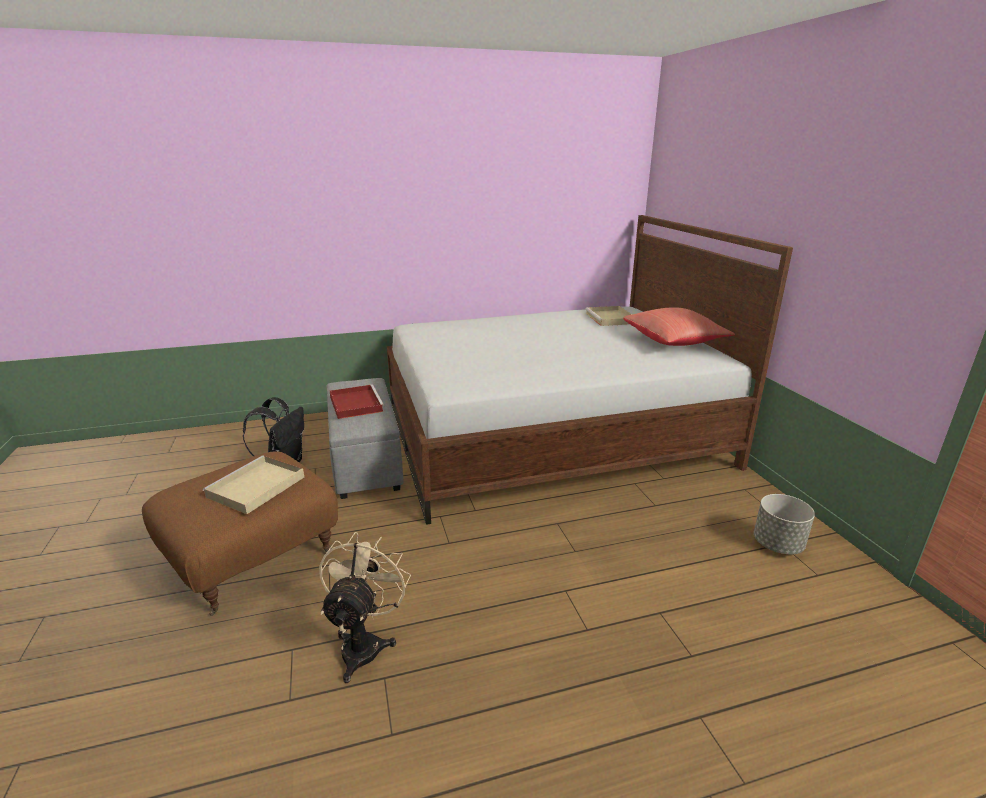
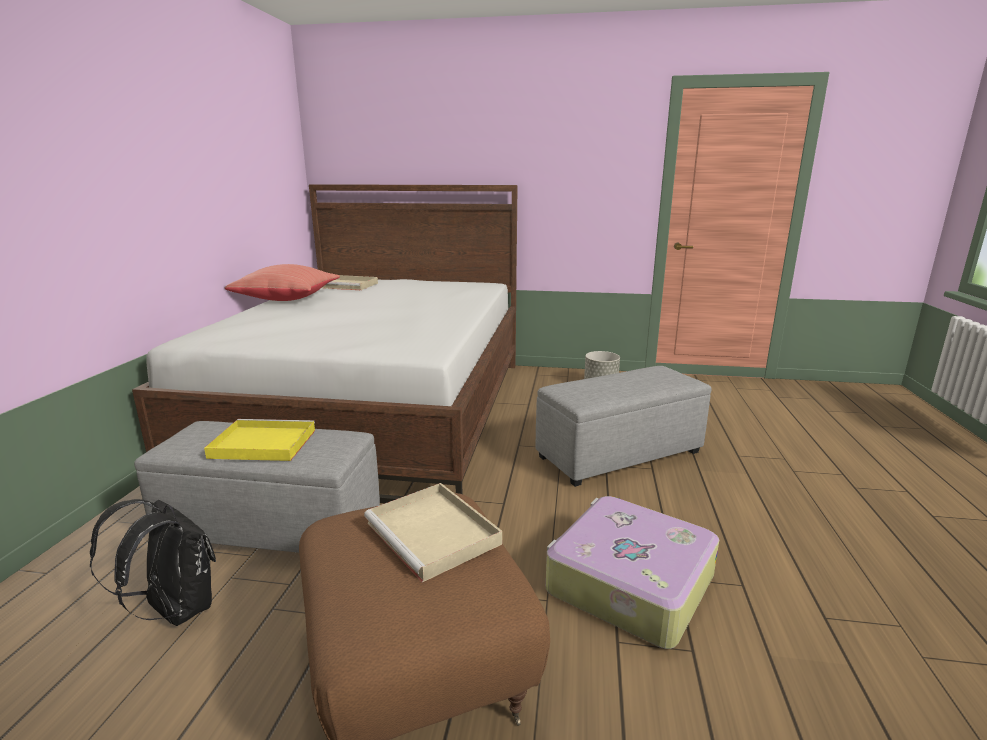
camera: 65 degrees left, 5 degrees down
(355, 403) = (261, 444): red tray -> yellow tray
(365, 643) = (628, 583): beige fan -> suitcase
(599, 597) = (620, 454): none -> grey ottoman
(674, 342) = (436, 284): red pillow -> red pillow (288, 299)

